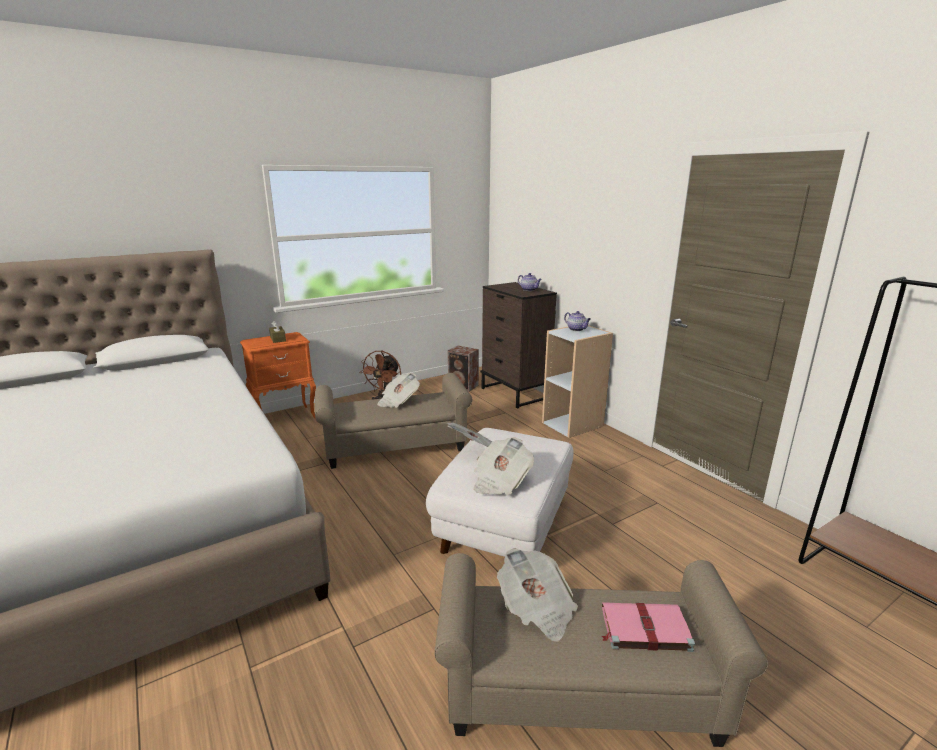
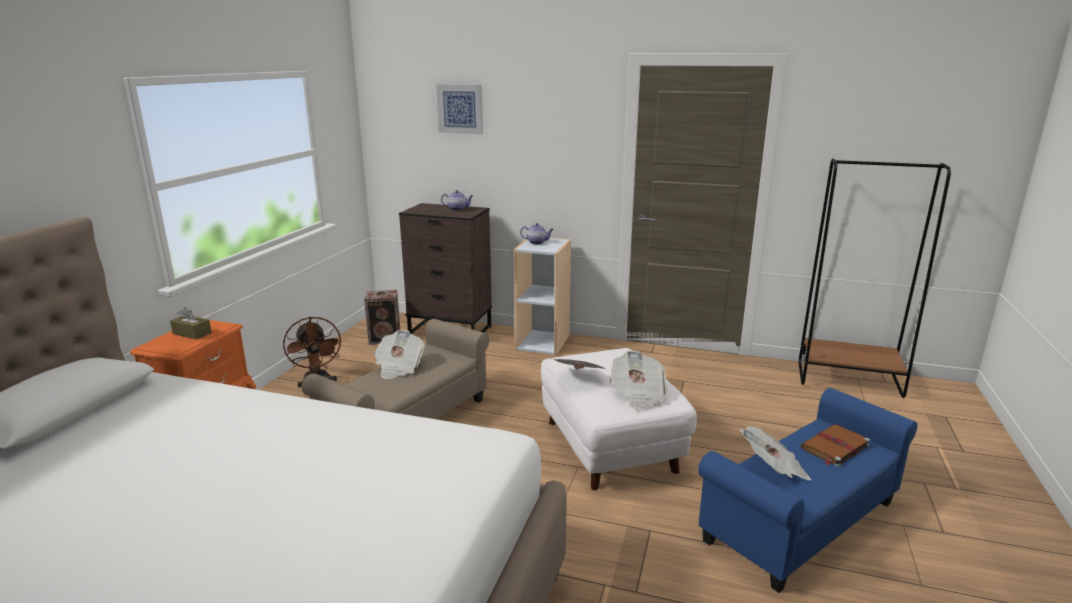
camera: 40 degrees left, 0 degrees up
(547, 201) = (460, 109): none -> picture
(579, 691) = (800, 522): beige ottoman -> blue ottoman
(643, 628) = (834, 447): pink book -> brown book

